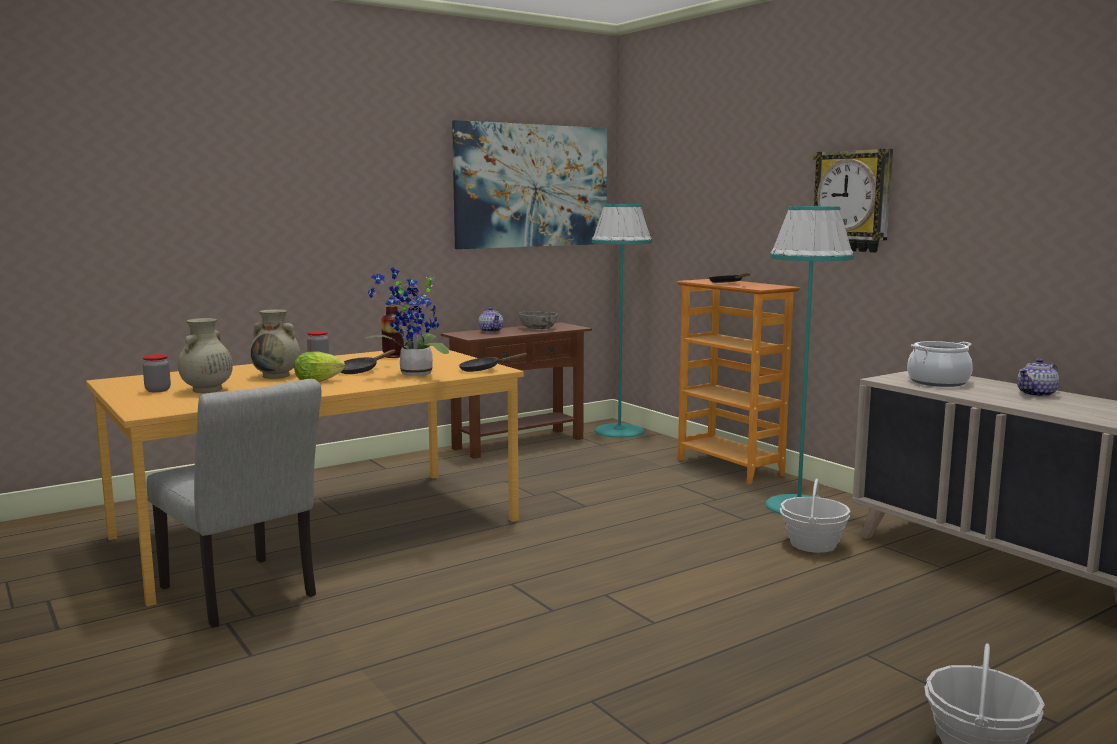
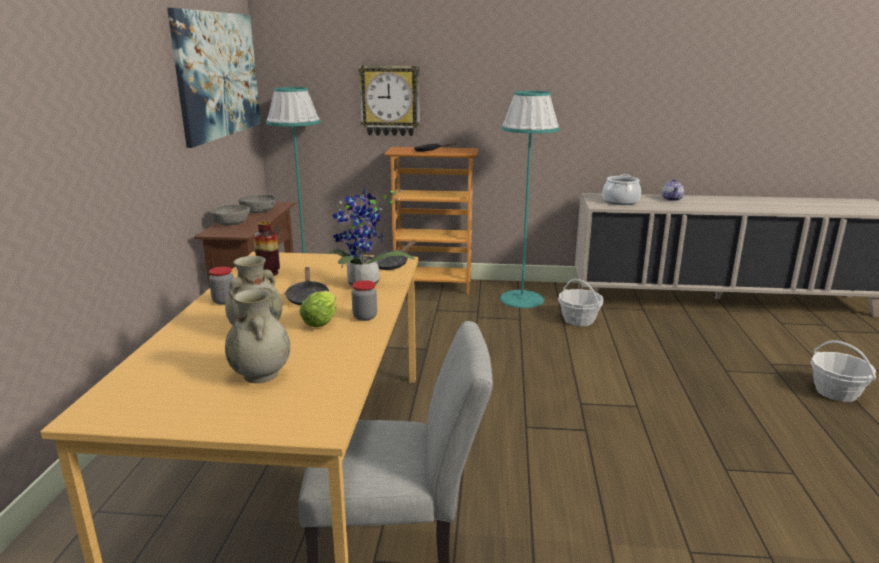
camera: 50 degrees left, 10 degrees up
(158, 390) = (209, 399): jar -> jar (365, 317)
(491, 331) = (231, 223): teapot -> grey bowl
(853, 201) = (518, 84): wall clock -> wall clock (390, 100)

